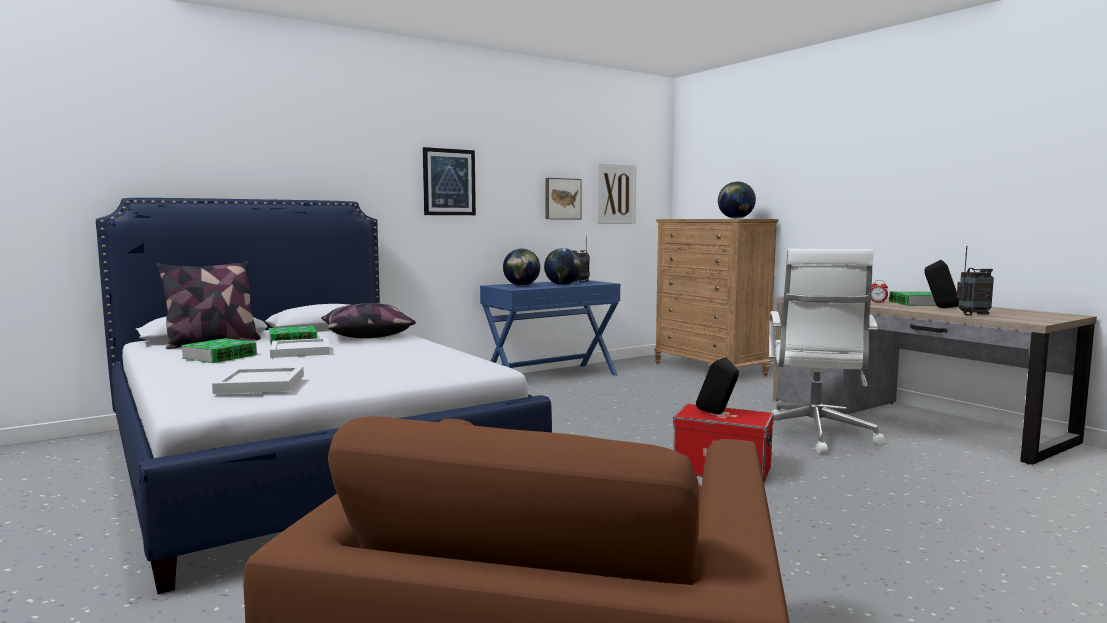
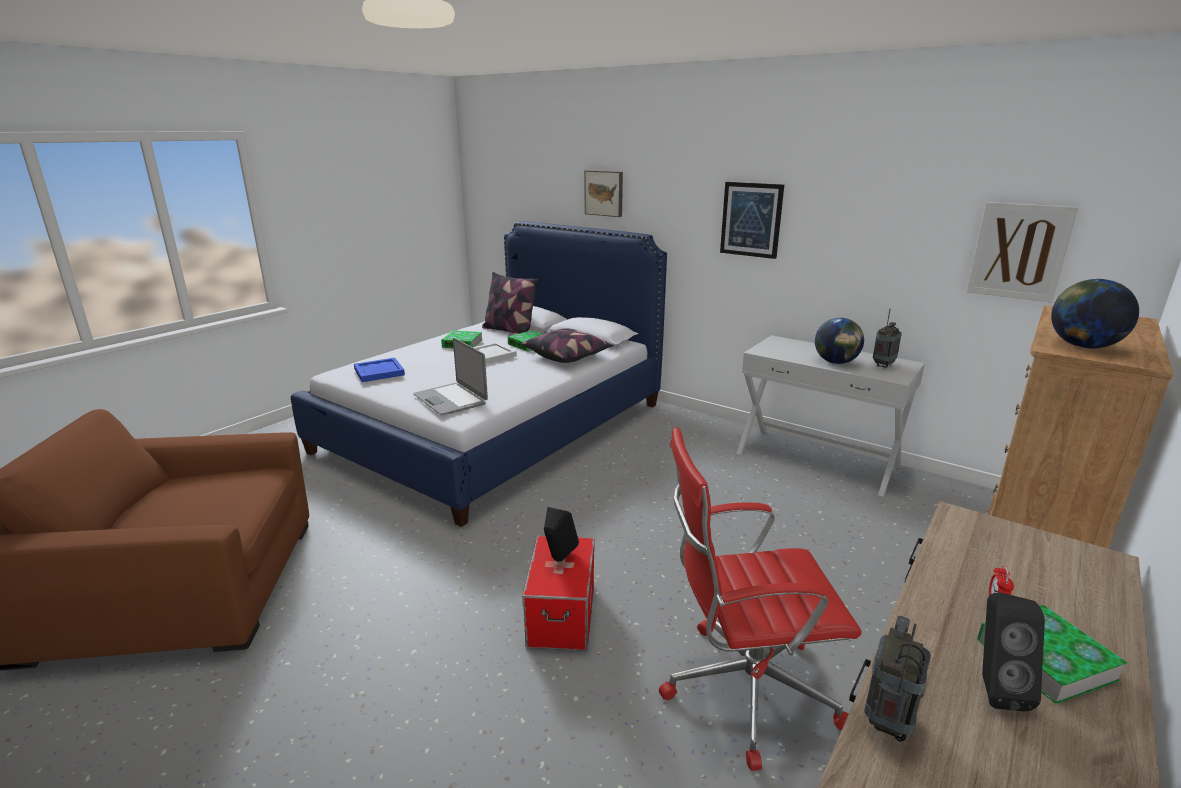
camera: 70 degrees right, 15 degrees up
(261, 384) = (378, 372): white tray -> blue tray
(431, 367) = (451, 399): none -> laptop
(521, 285) = (795, 348): globe -> none
(551, 377) = (817, 459): blue console table -> white console table
(562, 199) = (908, 250): picture -> picture (604, 193)
(814, 436) = (744, 689): white office chair -> red office chair
(974, 315) = (888, 723): radio -> radio turned 120 degrees counterclockwise

